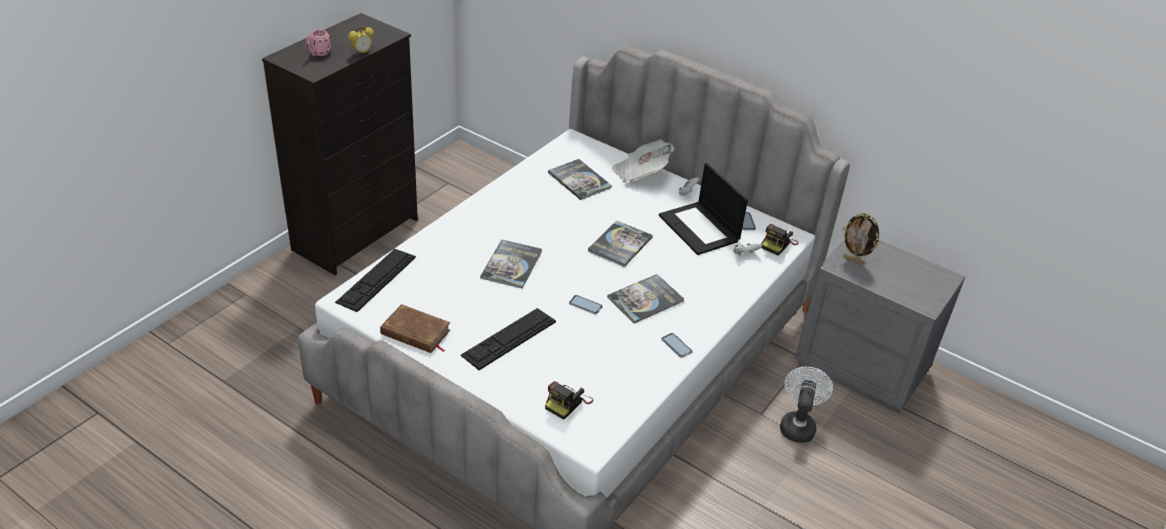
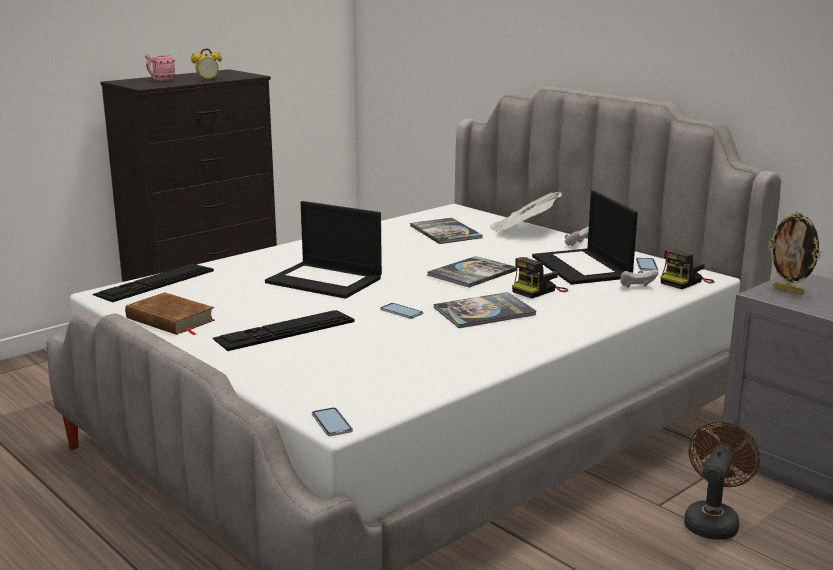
camera: 15 degrees right, 20 degrees down
(511, 264) = (326, 280): book -> laptop
(567, 403) = (329, 383): camera -> camera (539, 291)
(676, 346) = (509, 348): phone -> phone (331, 423)
(797, 425) = (712, 521): white fan -> brown fan

